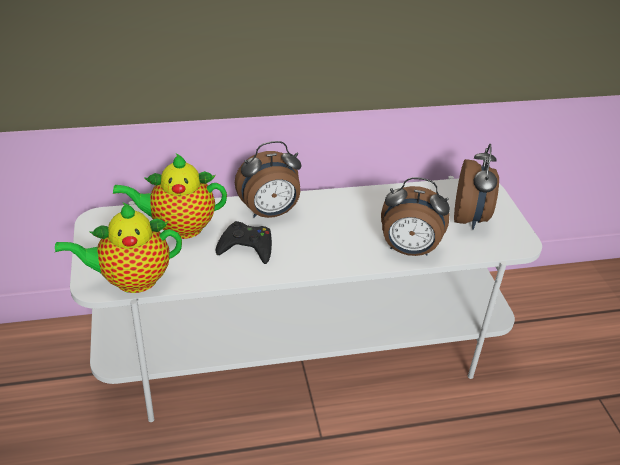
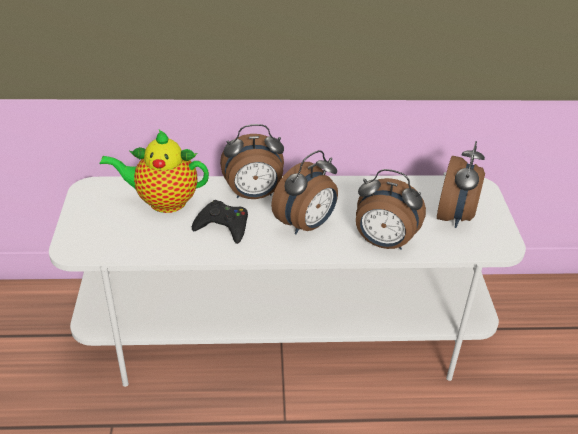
camera: 10 degrees right, 0 degrees up
(130, 280) = (106, 247): teapot -> none
(330, 239) = (306, 225): none -> alarm clock

